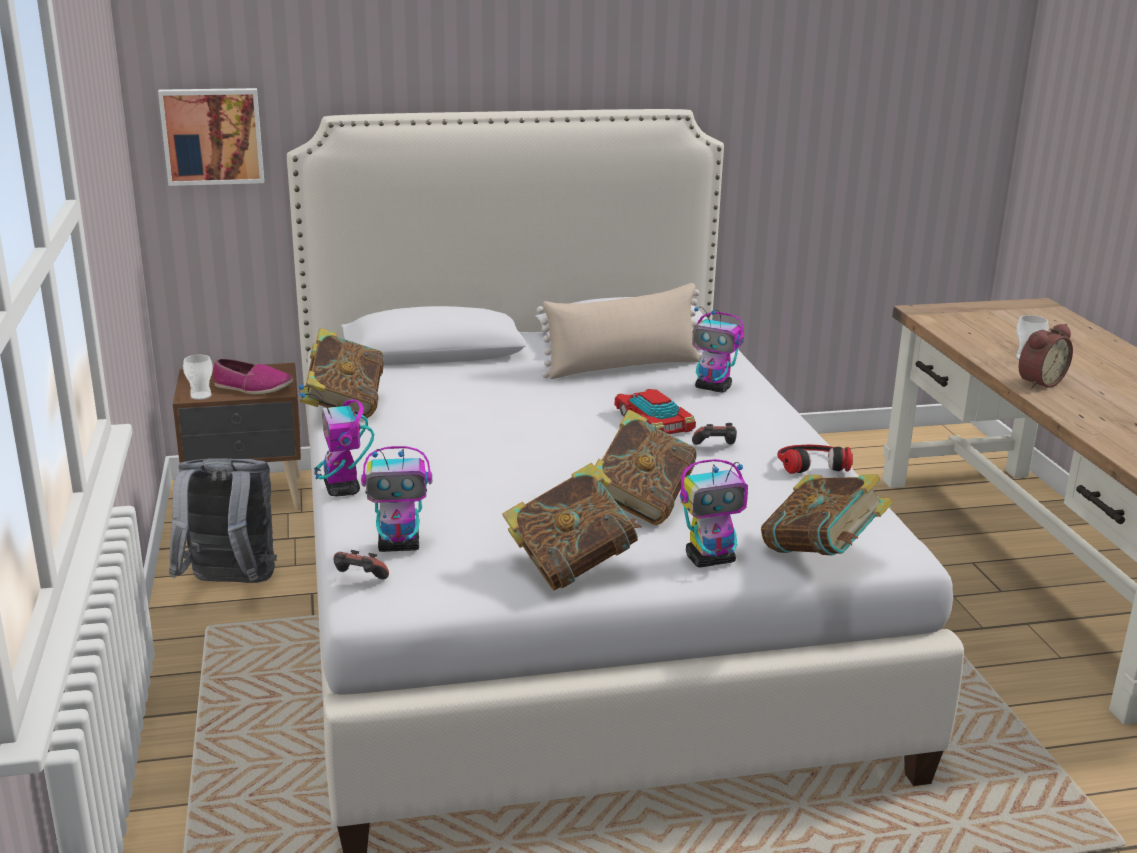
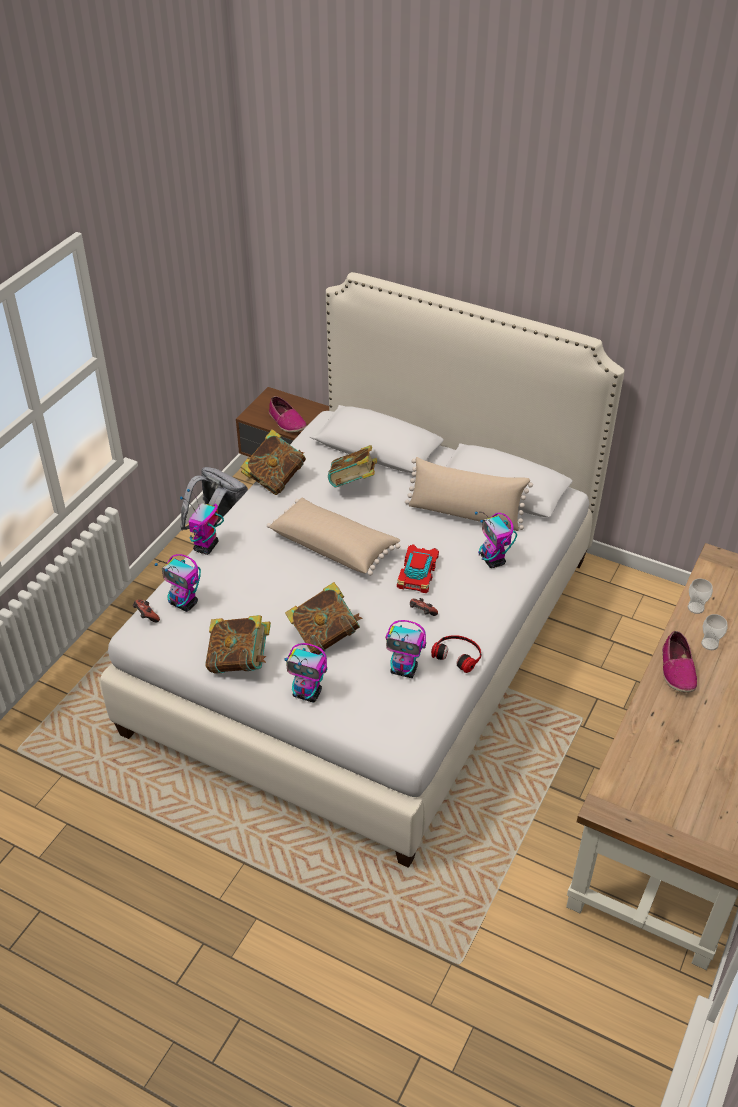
camera: 40 degrees right, 20 degrees up
(201, 396) = (254, 417): cup -> cup (695, 608)
(212, 136) = (293, 260): picture -> none
(517, 433) = (334, 546): none -> beige pillow
(780, 496) = (404, 670): none -> toy robot
(821, 555) = (364, 723): book -> book (353, 484)
(1038, 382) = (677, 669): alarm clock -> shoe

